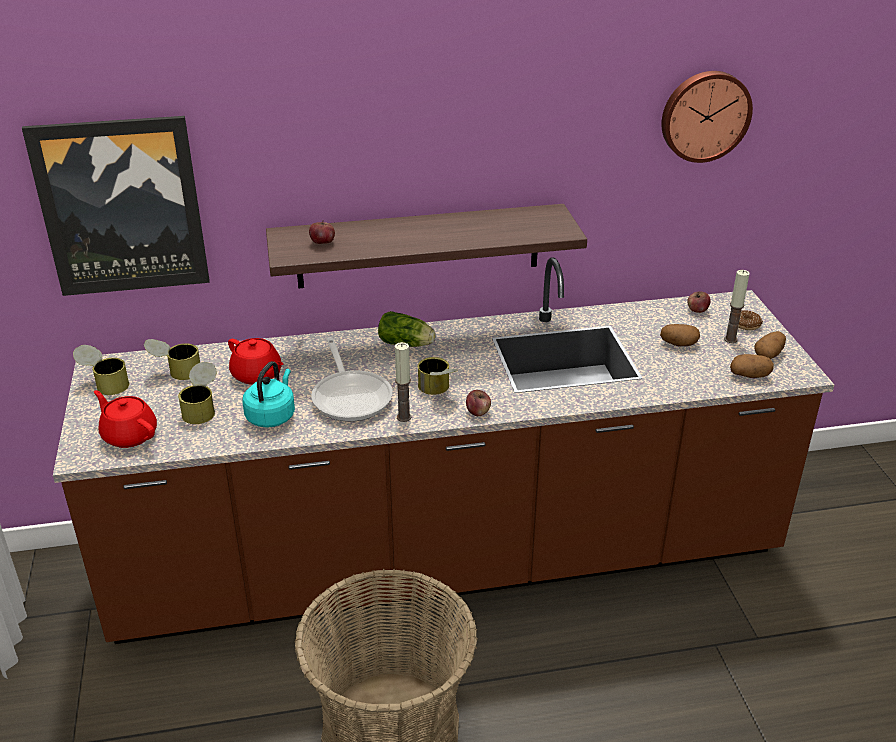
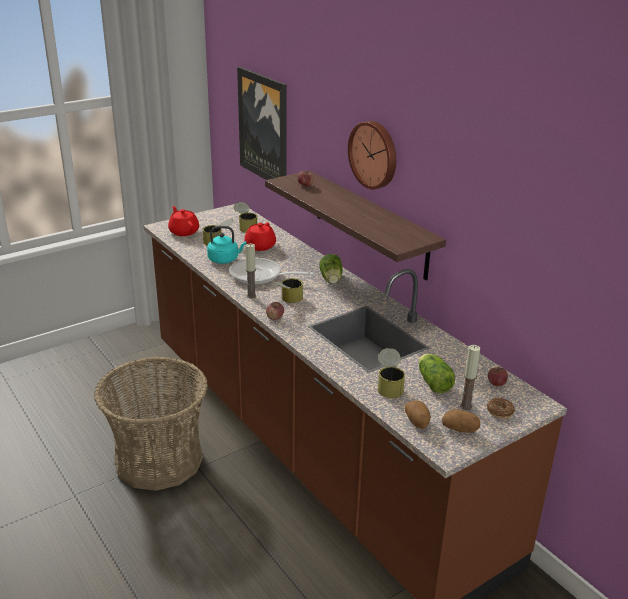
camera: 65 degrees right, 5 degrees down
(105, 384) = (222, 214): can -> can (389, 385)
(129, 435) = (184, 231): red teapot -> red teapot turned 45 degrees counterclockwise
(351, 396) = (260, 276): frying pan -> frying pan turned 60 degrees clockwise
(678, 344) = (433, 381): potato -> lettuce
(704, 115) = (545, 215): wall clock -> wall clock (374, 154)

